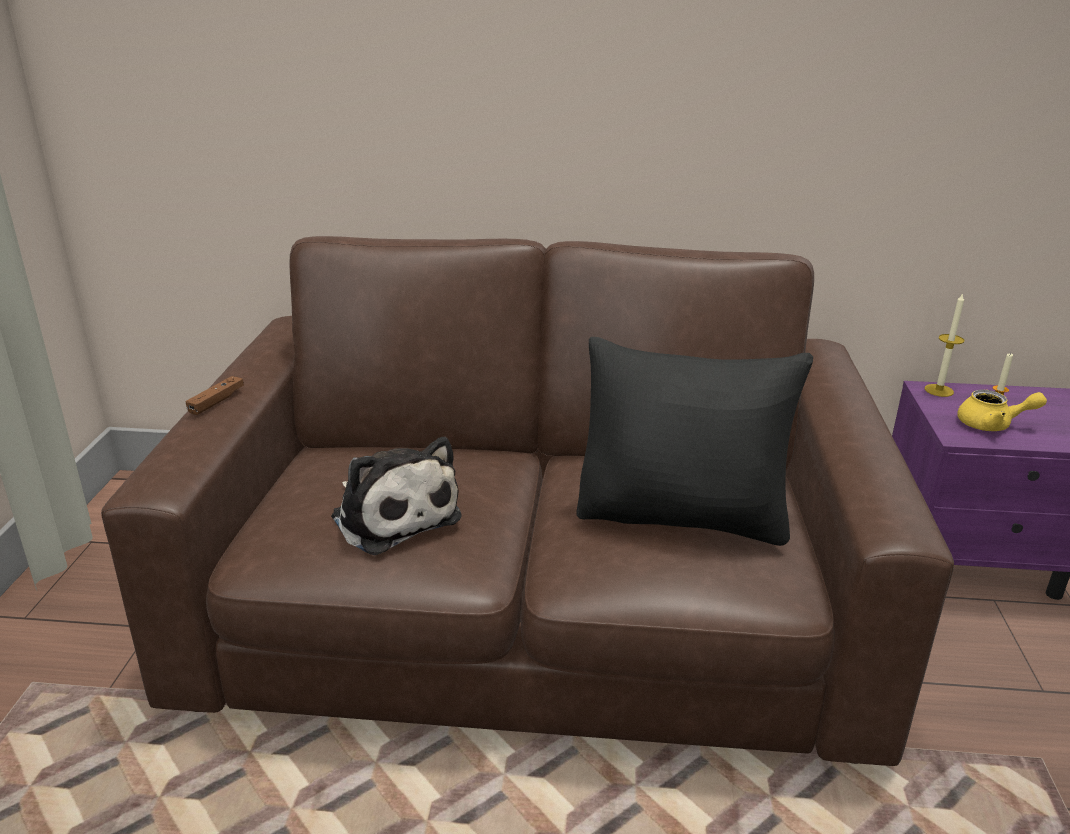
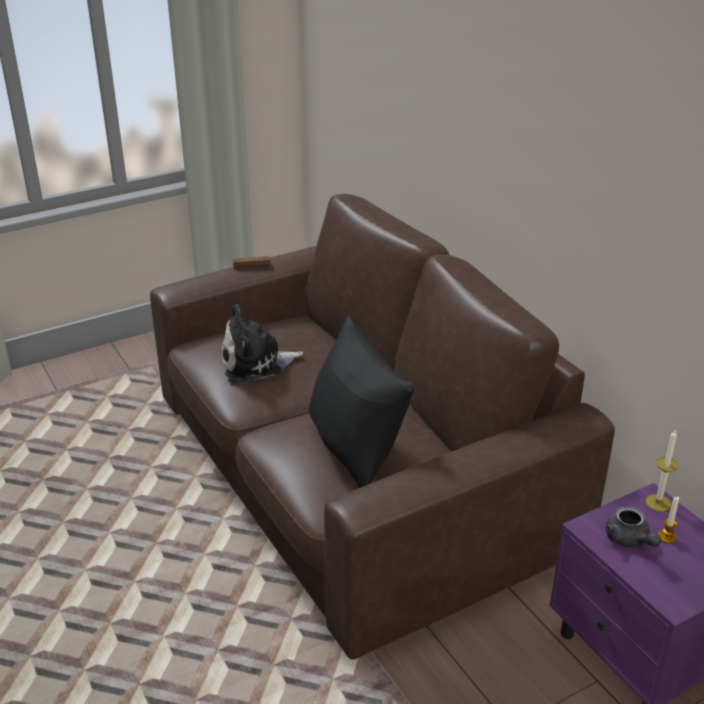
camera: 55 degrees right, 5 degrees up
(393, 515) = (256, 362): plush toy -> plush toy turned 60 degrees clockwise
(992, 425) = (629, 540): yellow teapot -> grey teapot

